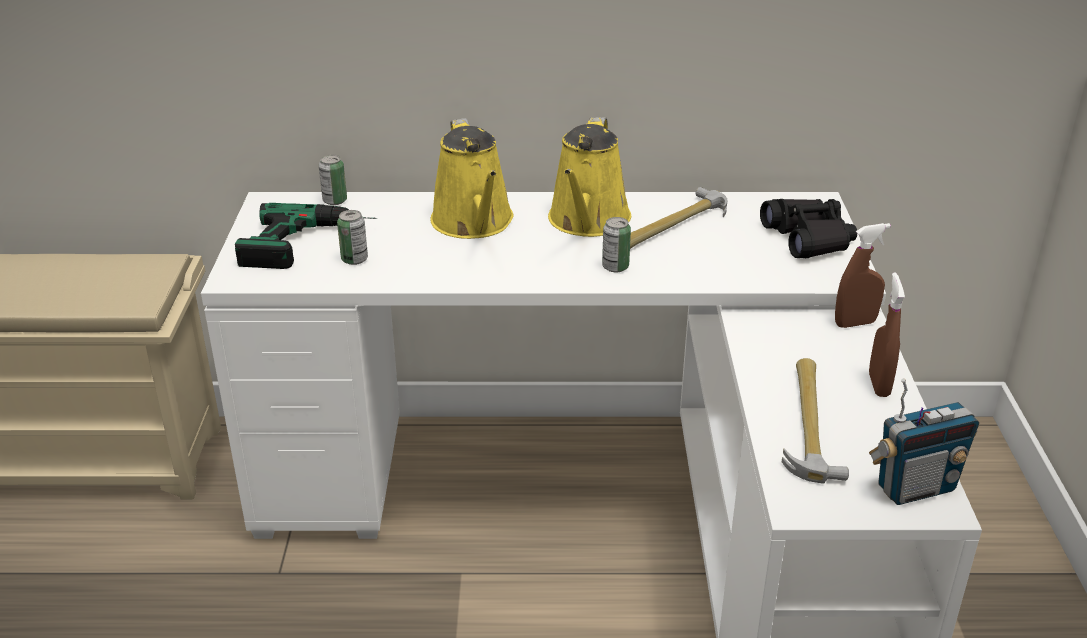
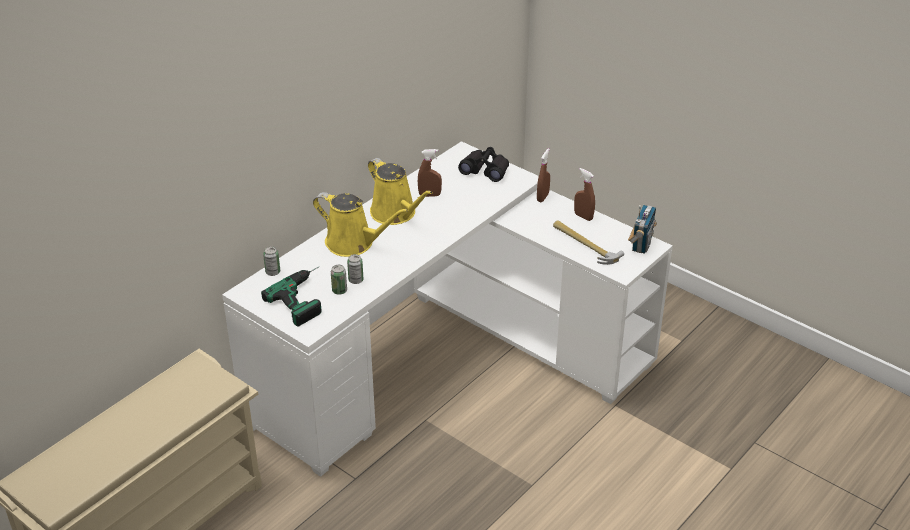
camera: 50 degrees left, 5 degrees up
(615, 267) = (442, 227): can -> can (356, 280)
(672, 225) = (429, 195): hammer -> brown spray bottle

